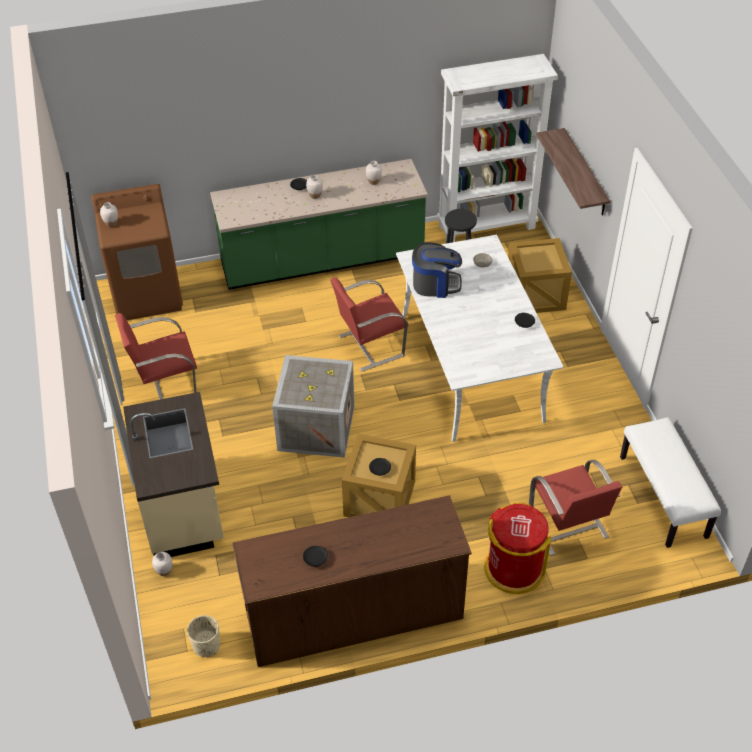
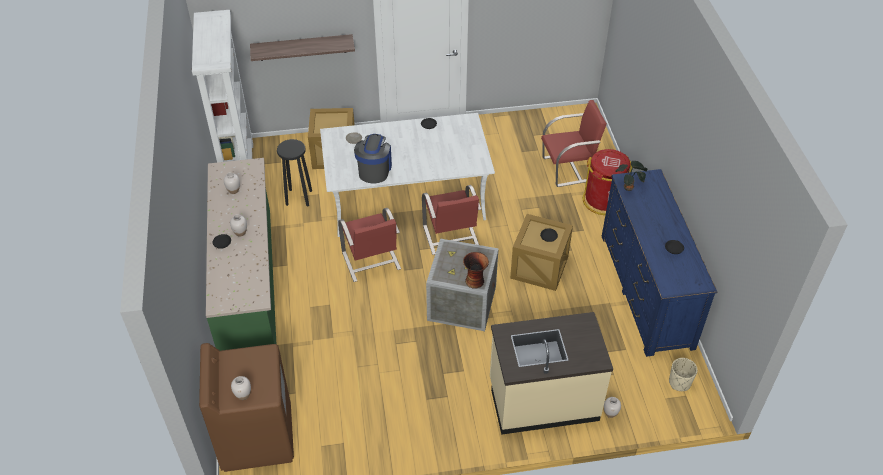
camera: 85 degrees left, 0 degrees up
(165, 384) = (392, 417): red chair -> red chair (450, 236)
(290, 395) = (475, 281): none -> vase
(353, 614) = (646, 290): brown dresser -> blue dresser
(425, 513) = (629, 188): none -> potted plant
(664, 497) = (544, 120): white bench -> none

